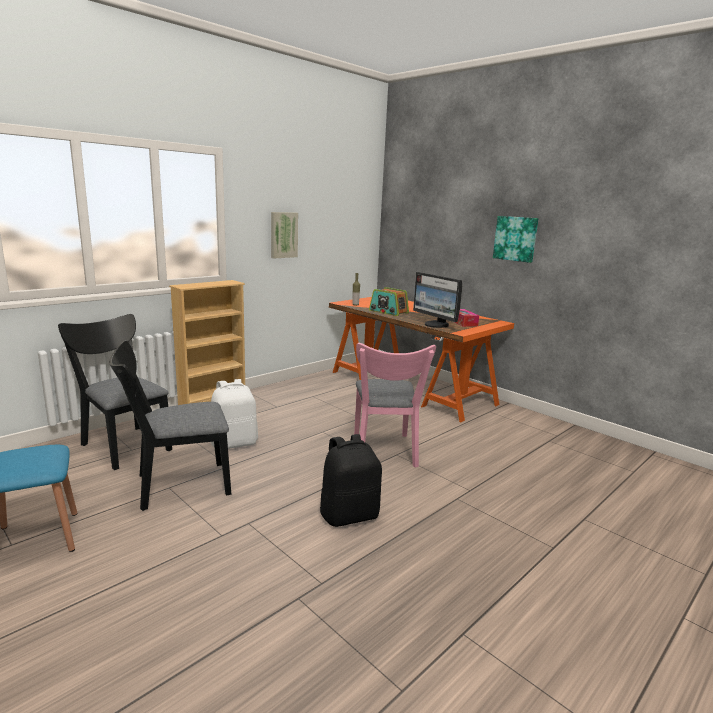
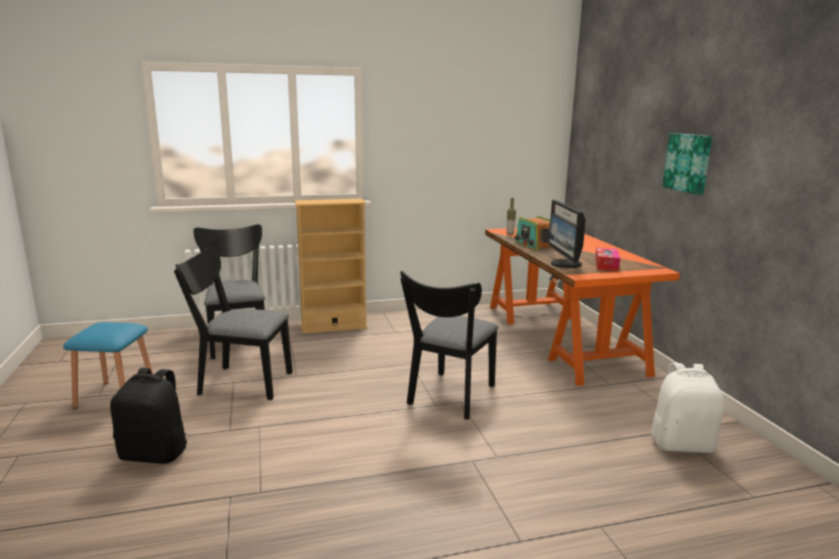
camera: 30 degrees right, 0 degrees up
(234, 443) = (321, 357): white backpack -> white backpack (682, 444)
(283, 235) = (432, 154): picture -> none
(349, 515) = (348, 444): black backpack -> black backpack (155, 454)
(384, 453) = (449, 397): pink chair -> black chair

